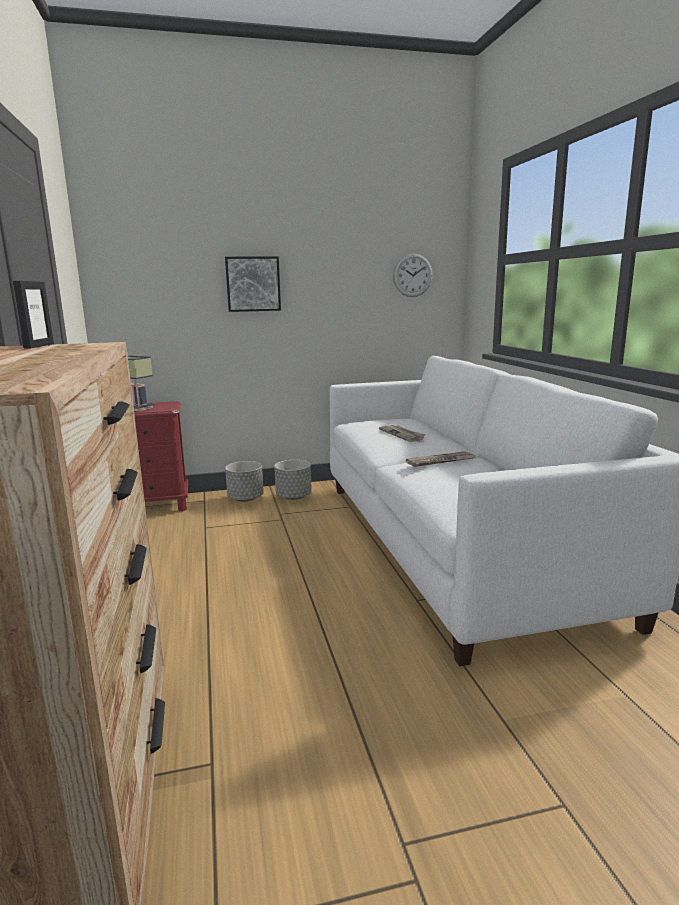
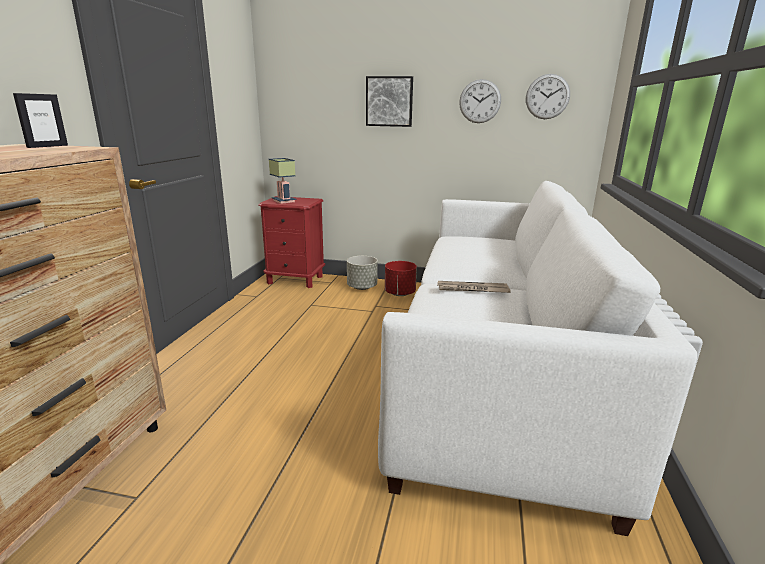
camera: 25 degrees right, 5 degrees up
(293, 497) = (399, 293): grey planter -> red planter
(349, 281) = (480, 101): none -> wall clock
(402, 434) = (475, 255): newspaper -> none

